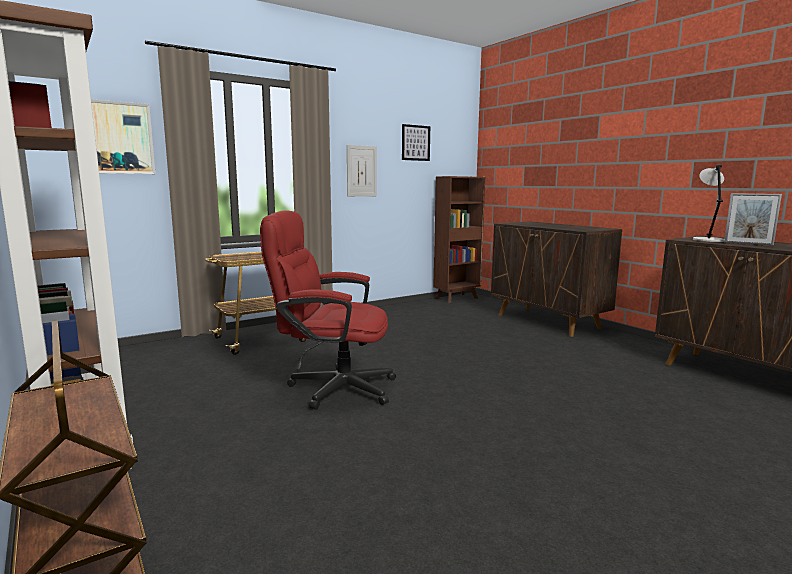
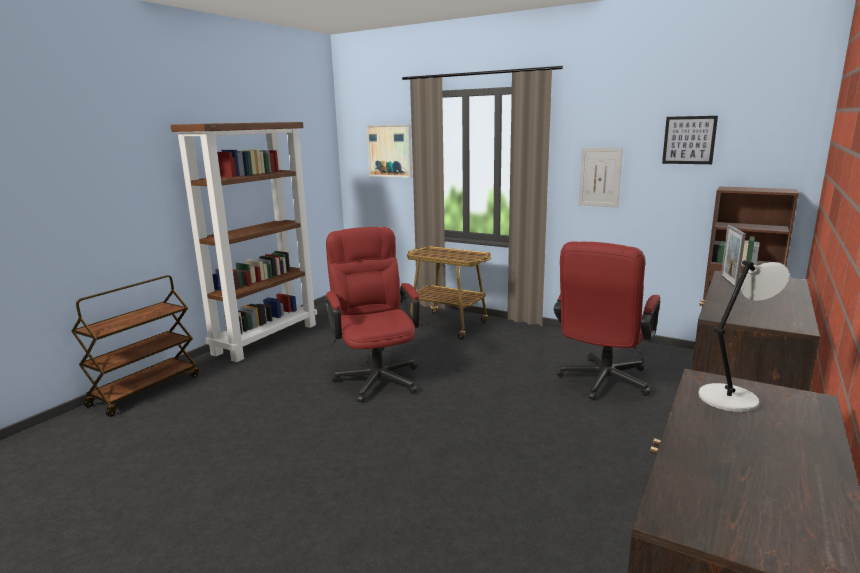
camera: 65 degrees right, 5 degrees up
(449, 326) = (602, 383): none -> red office chair
(748, 244) = (721, 431): picture frame -> picture frame (728, 282)

